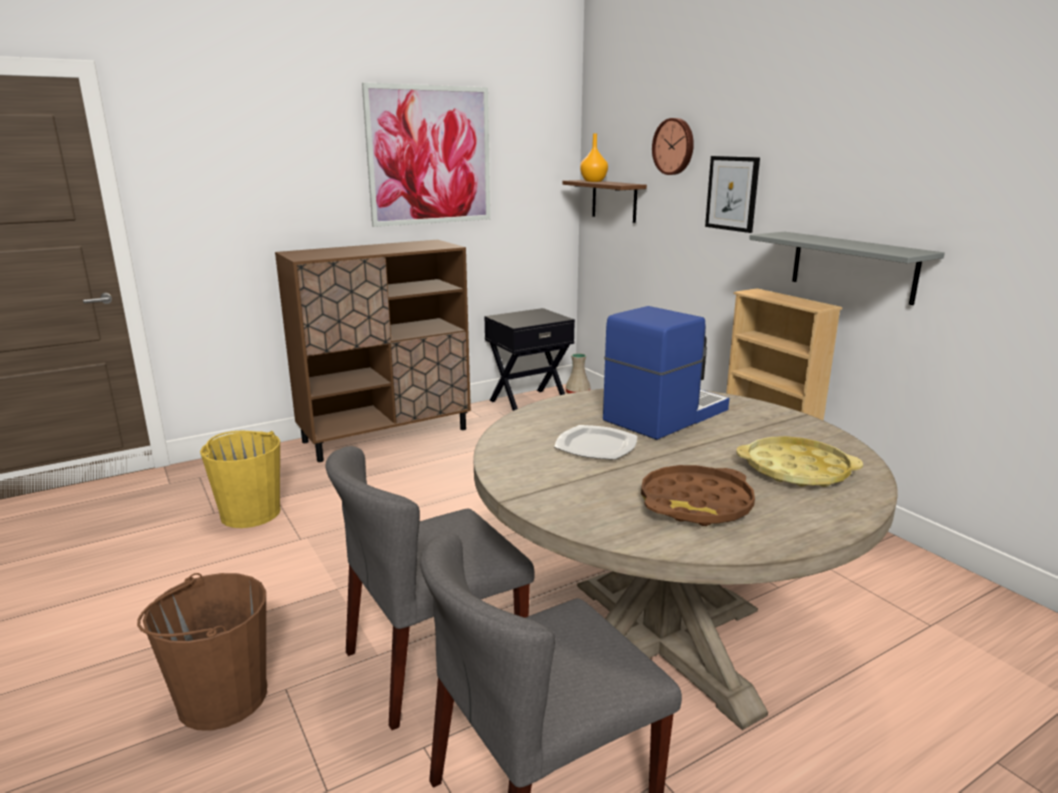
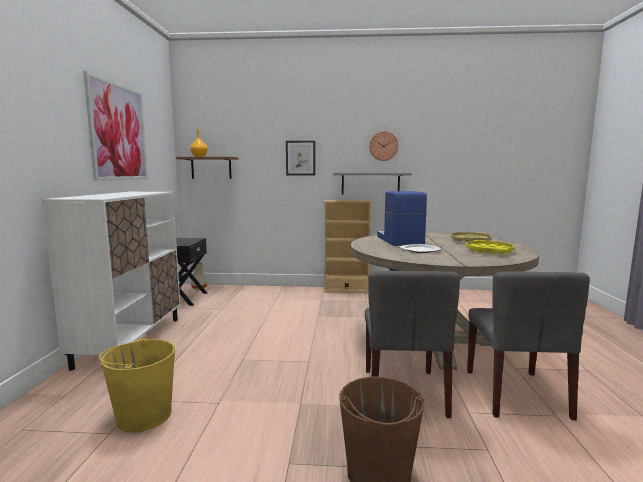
camera: 55 degrees left, 10 degrees down
(386, 435) = (131, 341): brown cabinet -> white cabinet
(674, 146) = (257, 136): wall clock -> wall clock (383, 146)
(696, 504) = (489, 251): brown tray -> yellow tray

